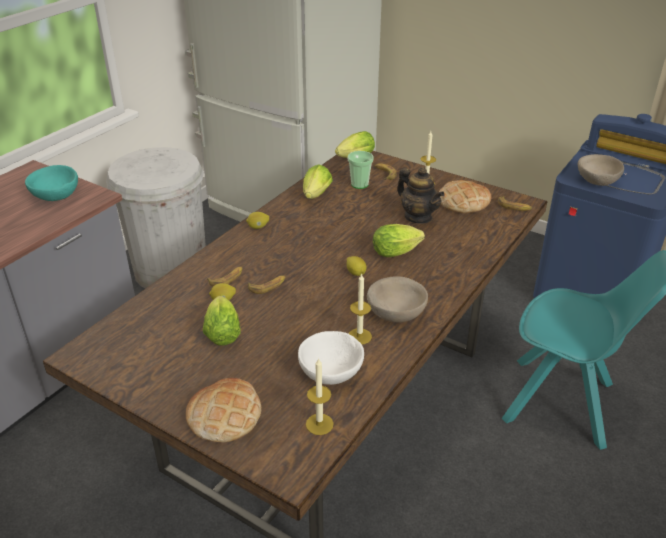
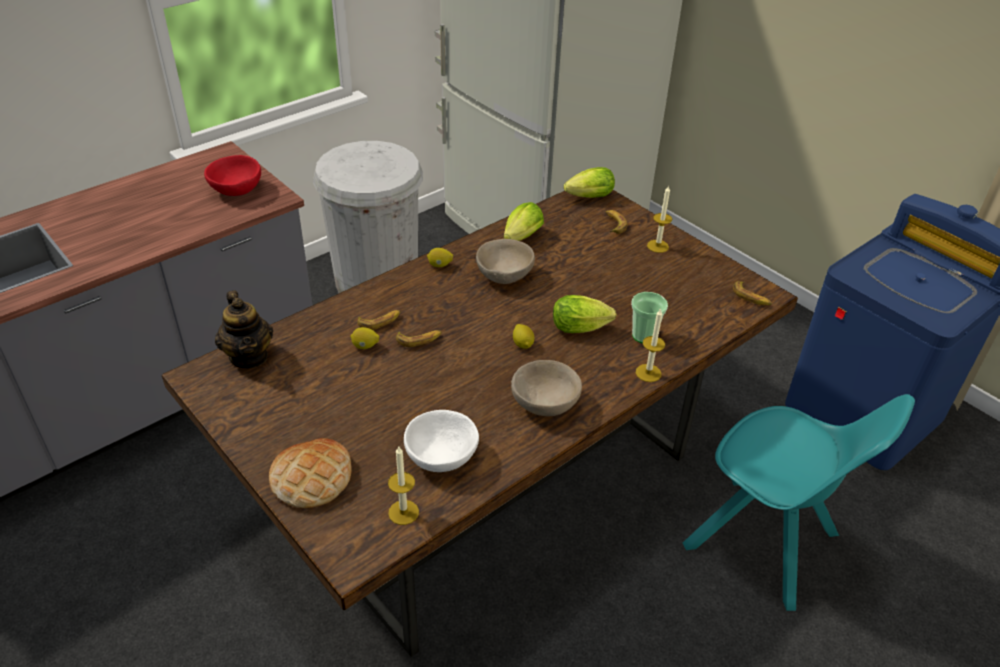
camera: 15 degrees right, 5 degrees up
(55, 196) = (236, 190): turquoise bowl -> red bowl
(222, 331) = (349, 382): lettuce -> none
(359, 184) = (578, 233): cup -> cup (644, 336)
(359, 336) = (492, 421): candle -> candle (648, 373)
(418, 217) = (627, 288): teapot -> teapot (249, 356)
(463, 202) = (691, 278): bread -> none
(596, 181) = (880, 281): beige bowl -> beige bowl (504, 275)

